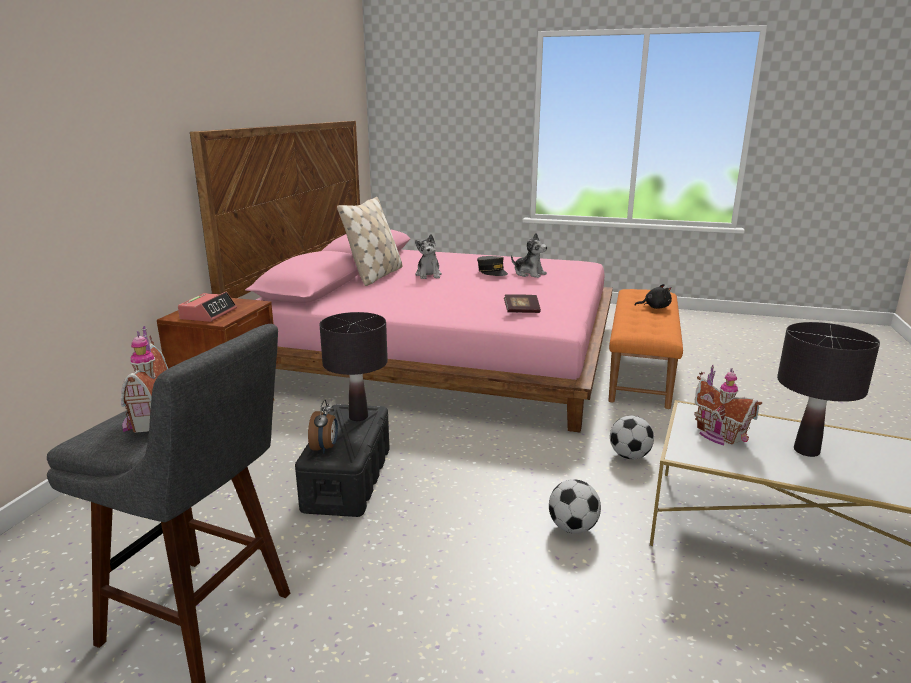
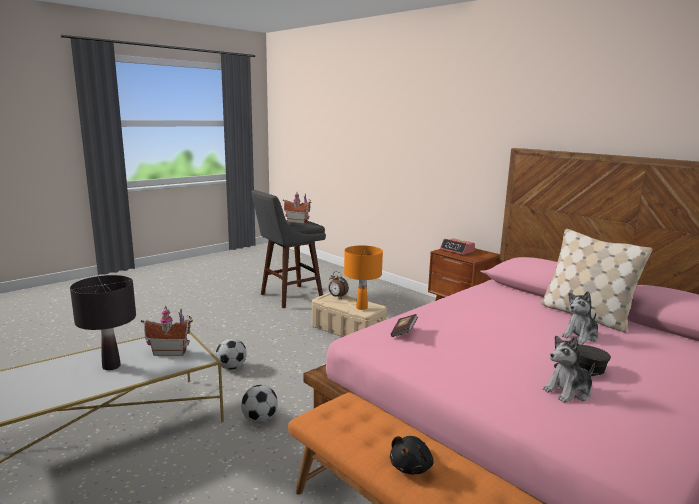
camera: 120 degrees right, 5 degrees down
(348, 478) = (348, 330): black storage box -> beige storage box
(358, 417) = (361, 307): black table lamp -> orange table lamp
(428, 275) = (580, 336): plush toy -> plush toy turned 60 degrees counterclockwise

